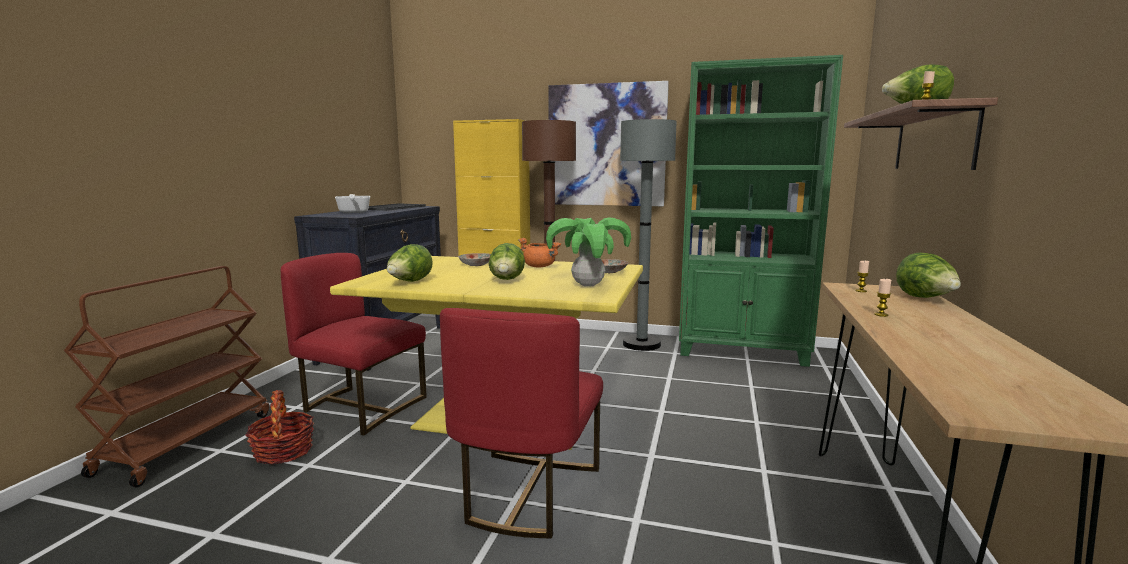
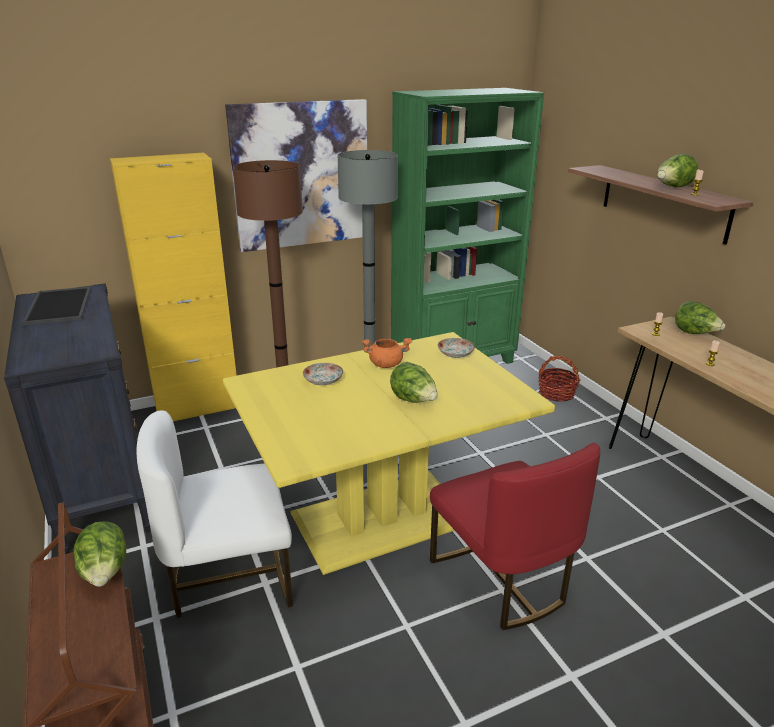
camera: 40 degrees left, 15 degrees up
(283, 451) = (245, 670): basket -> basket (556, 393)
(353, 212) = (58, 340): frying pan -> none
(361, 407) = (230, 578): red chair -> white chair
(409, 282) = (340, 439): lettuce -> lettuce (105, 573)
(588, 285) = (486, 383): potted plant -> none

